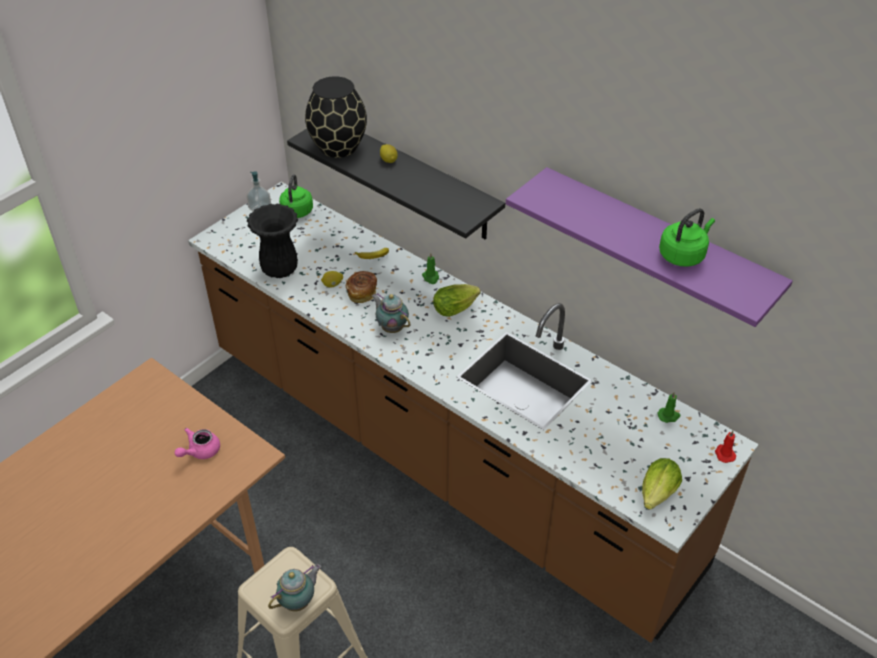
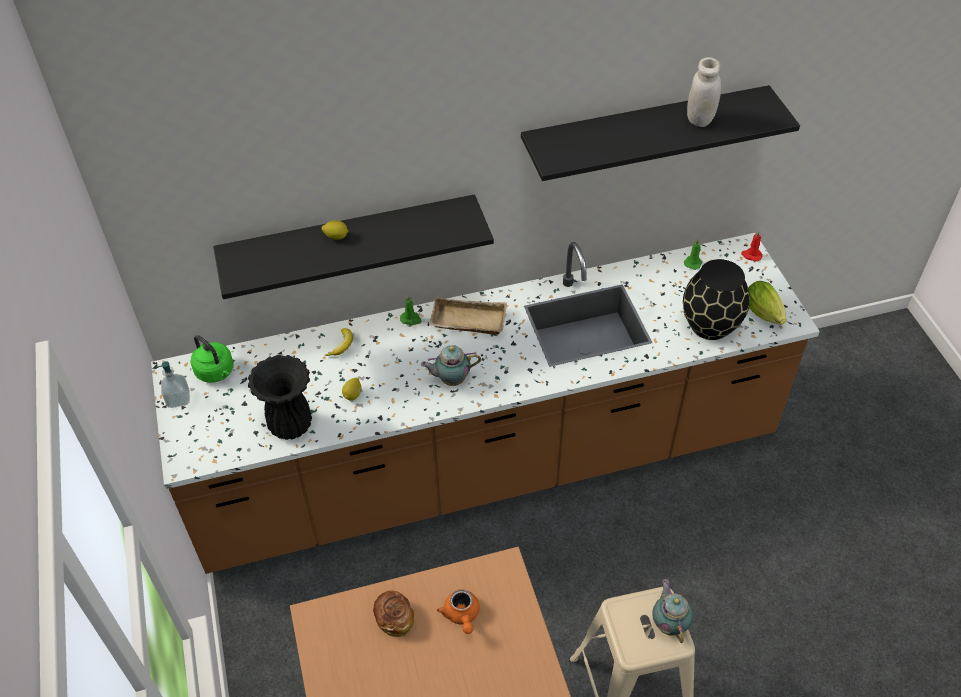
camera: 55 degrees left, 5 degrees up
(200, 451) = (461, 615): pink teapot -> orange teapot
(339, 146) = (276, 261): black vase -> black vase (709, 324)
(362, 292) = (385, 378): bread -> bread (394, 618)
(457, 308) = (467, 322): lettuce -> beige tray
(656, 245) = (644, 132): purple shelf -> black shelf
(683, 255) = (699, 119): green kettle -> white jar

